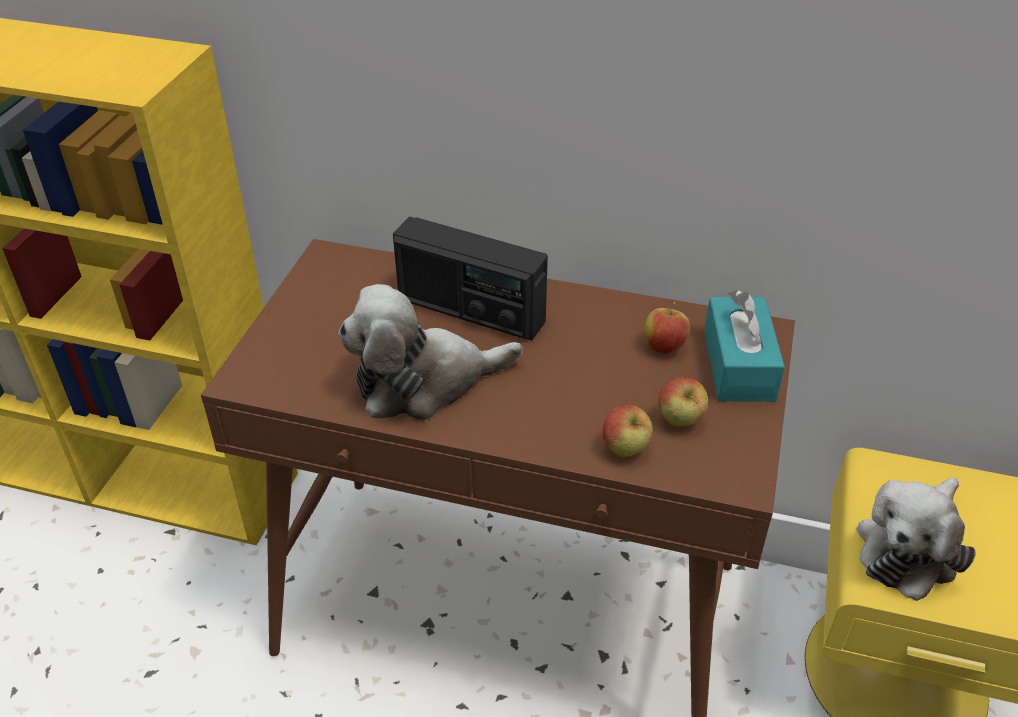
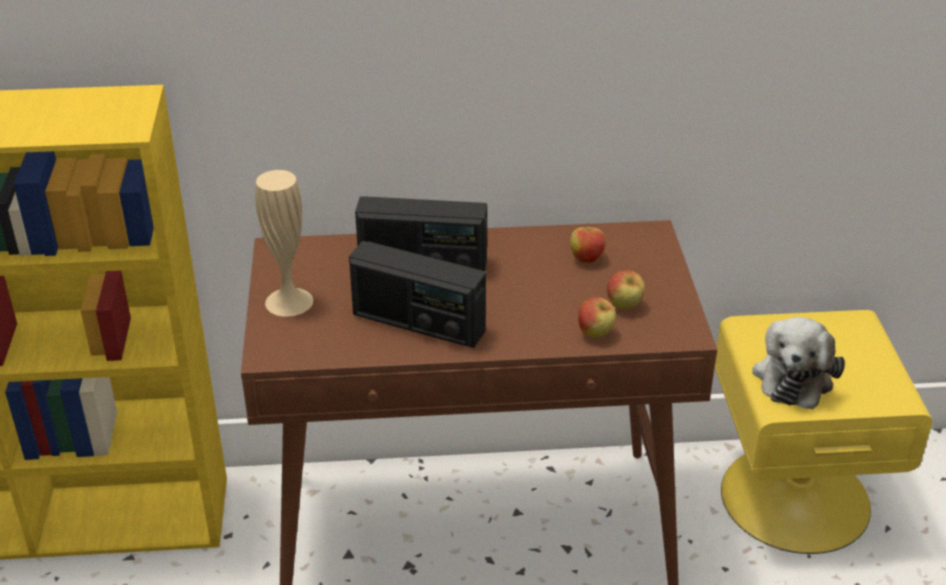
camera: 20 degrees left, 5 degrees down
(302, 321) = (289, 301): none -> beige vase
(424, 382) = (418, 323): plush toy -> radio
(738, 365) = (646, 259): turquoise tissue box -> none

